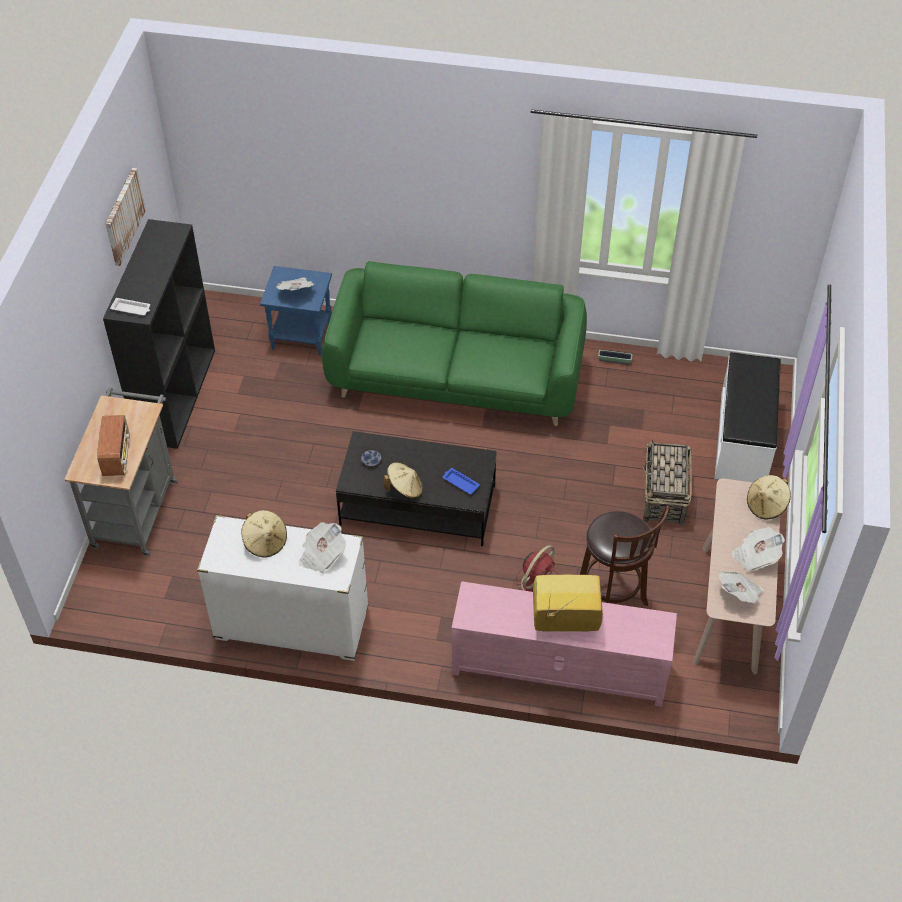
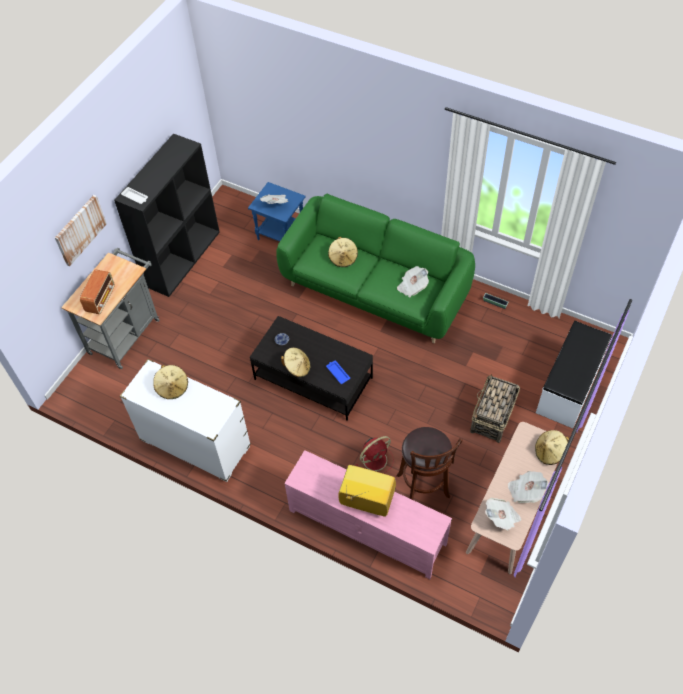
camera: 20 degrees right, 5 degrees up
(123, 216) = (148, 129): picture -> picture (80, 230)
(322, 555) = (206, 407): newspaper -> newspaper (412, 287)
(412, 340) = (343, 258): none -> beige hat

